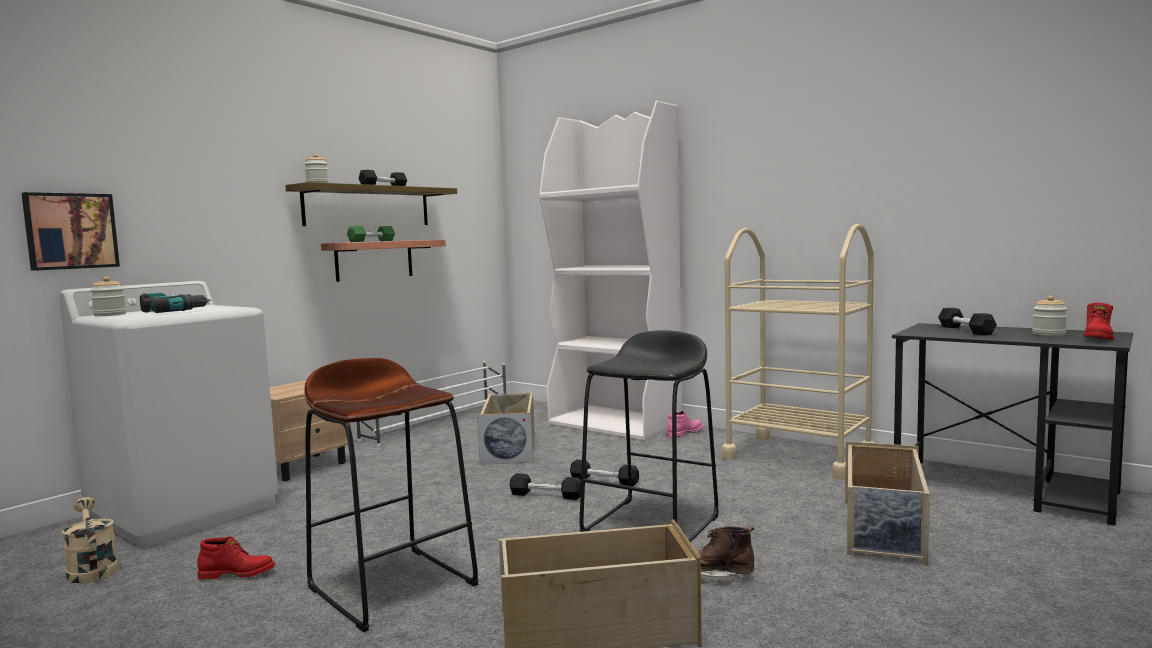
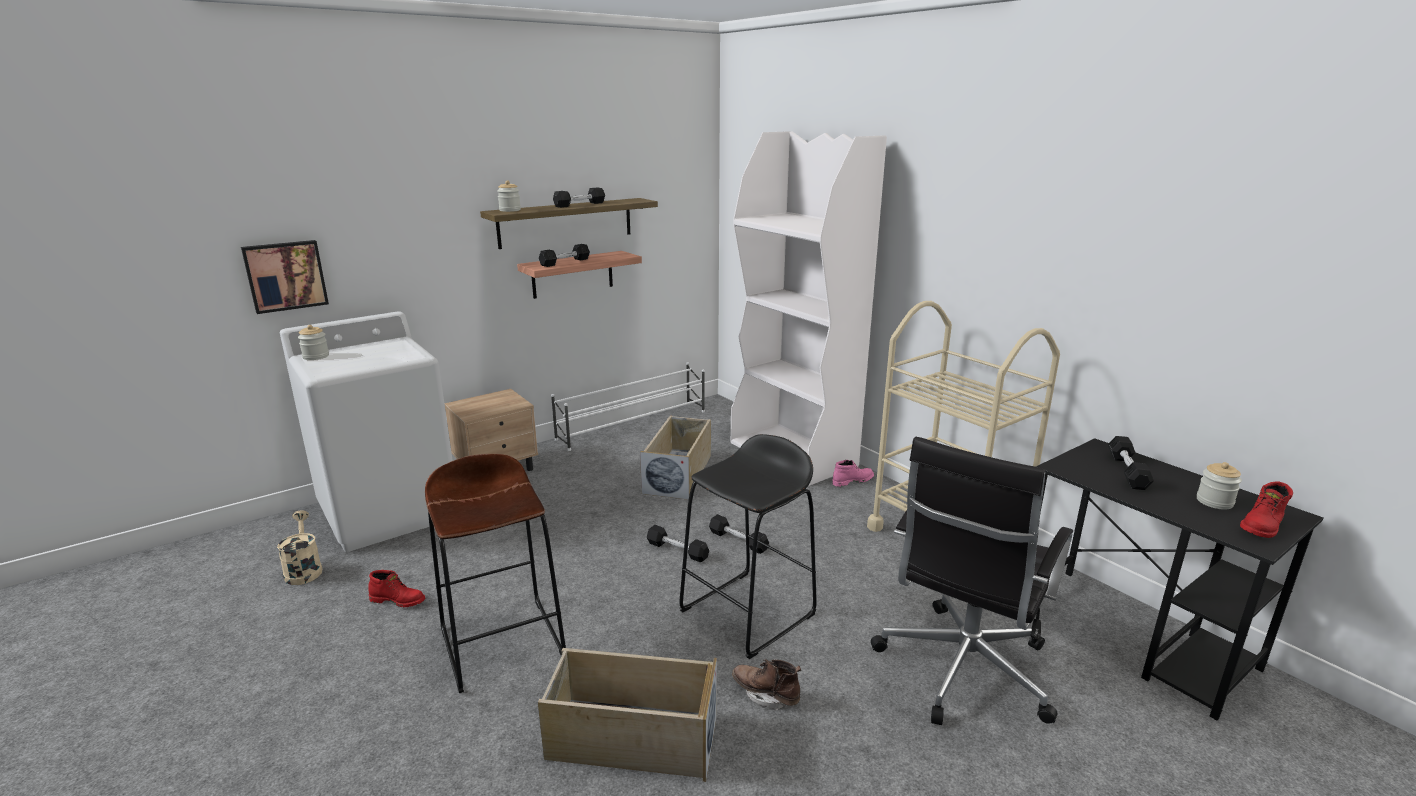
camera: 15 degrees right, 15 degrees up
(172, 311) = (364, 357): power drill -> none
(371, 241) = (565, 262): green dumbbell -> black dumbbell
(883, 530) = (962, 670): beige storage box -> black office chair

